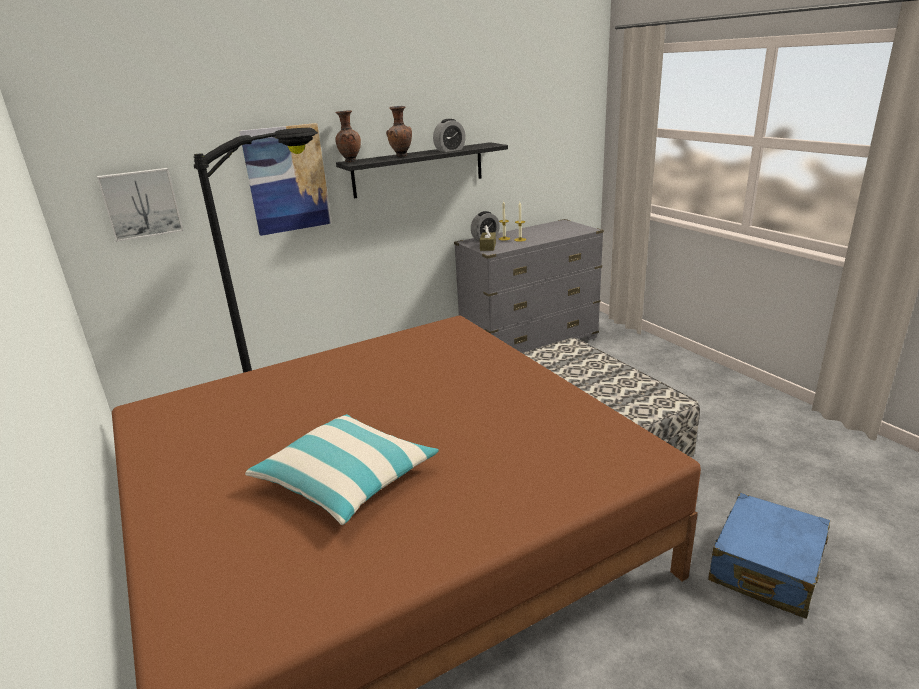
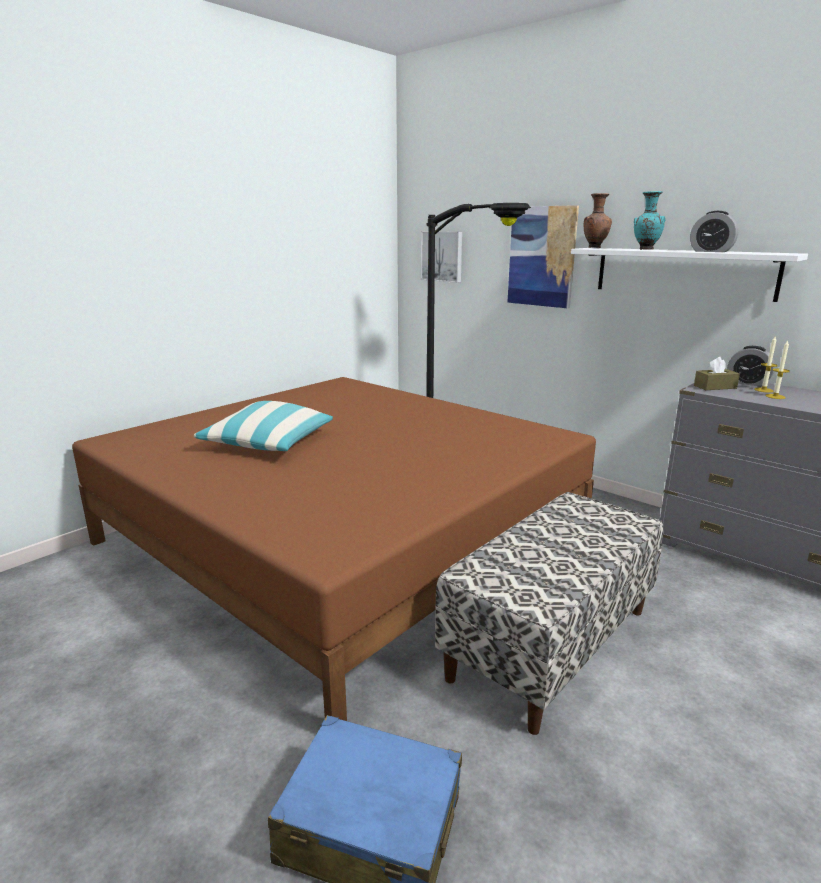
camera: 70 degrees right, 5 degrees down
(401, 156) = (645, 249): brown vase -> turquoise vase
(419, 169) = (683, 272): black shelf -> white shelf

